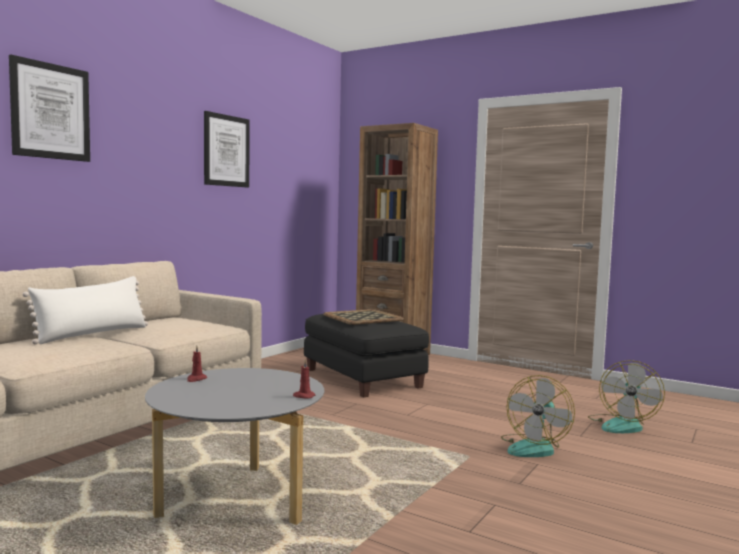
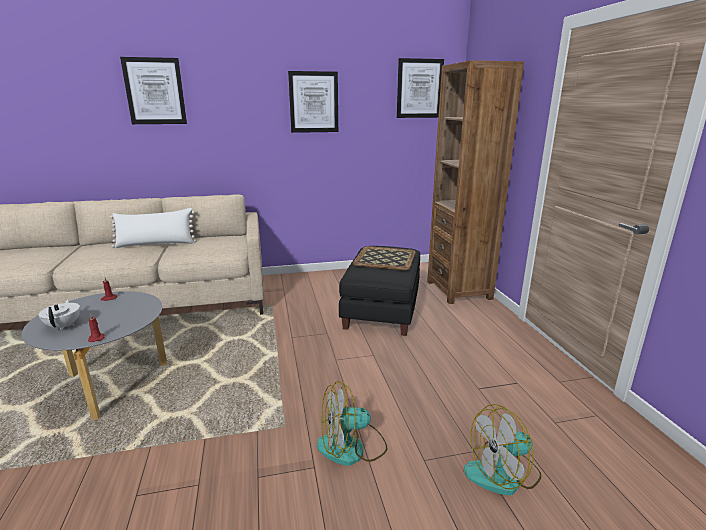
camera: 45 degrees right, 15 degrees up
(229, 401) = (64, 326): none -> white teapot
(310, 148) = (419, 88): none -> picture

